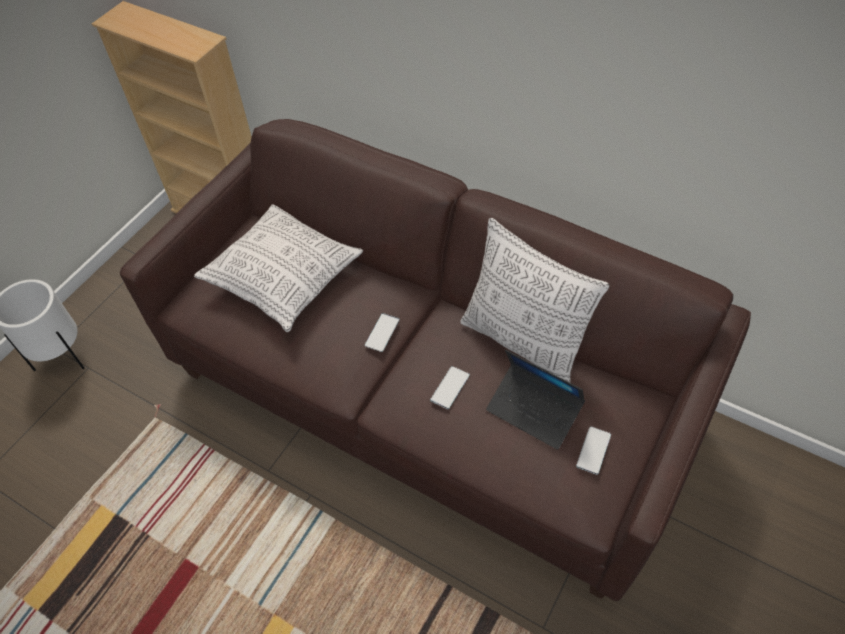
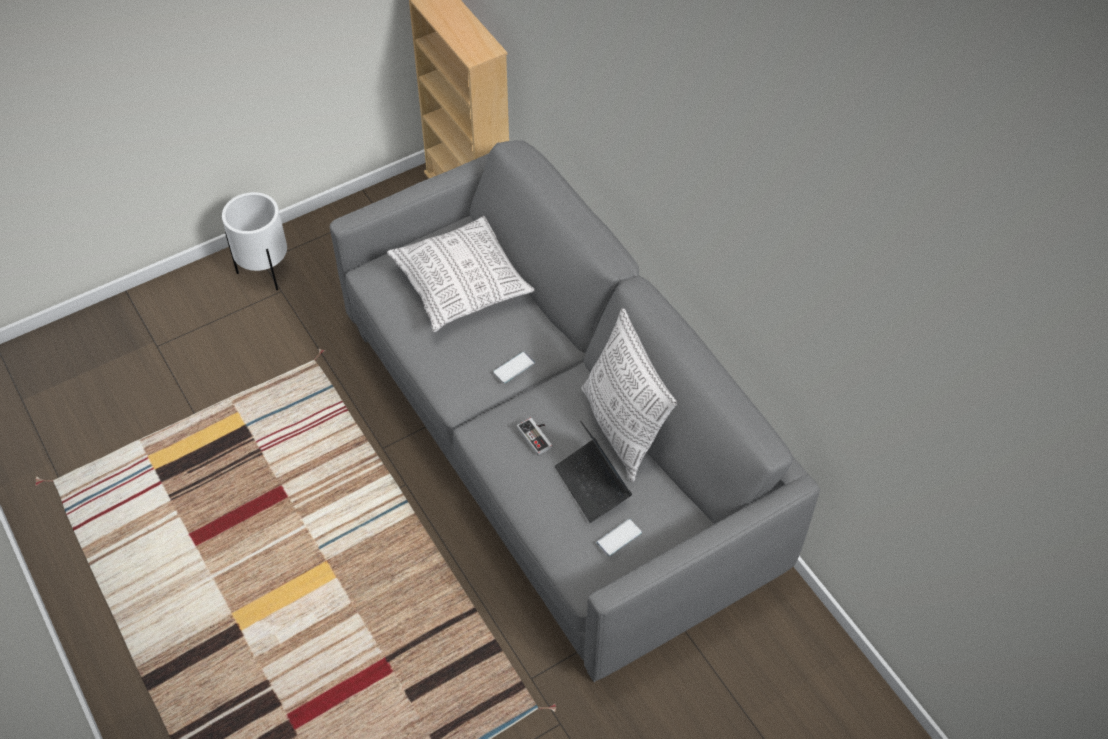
camera: 25 degrees right, 0 degrees up
(429, 395) = (556, 449): brown sofa -> grey sofa
(450, 387) = (538, 436): phone -> game controller

